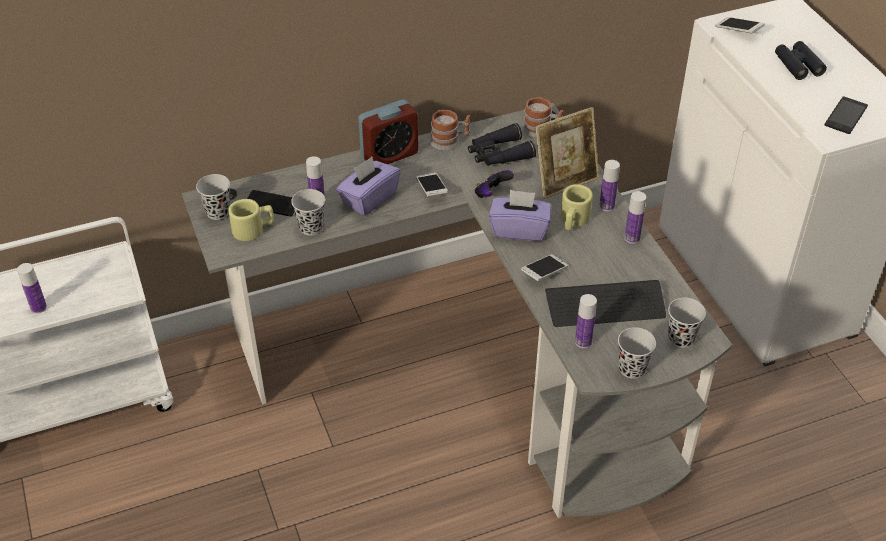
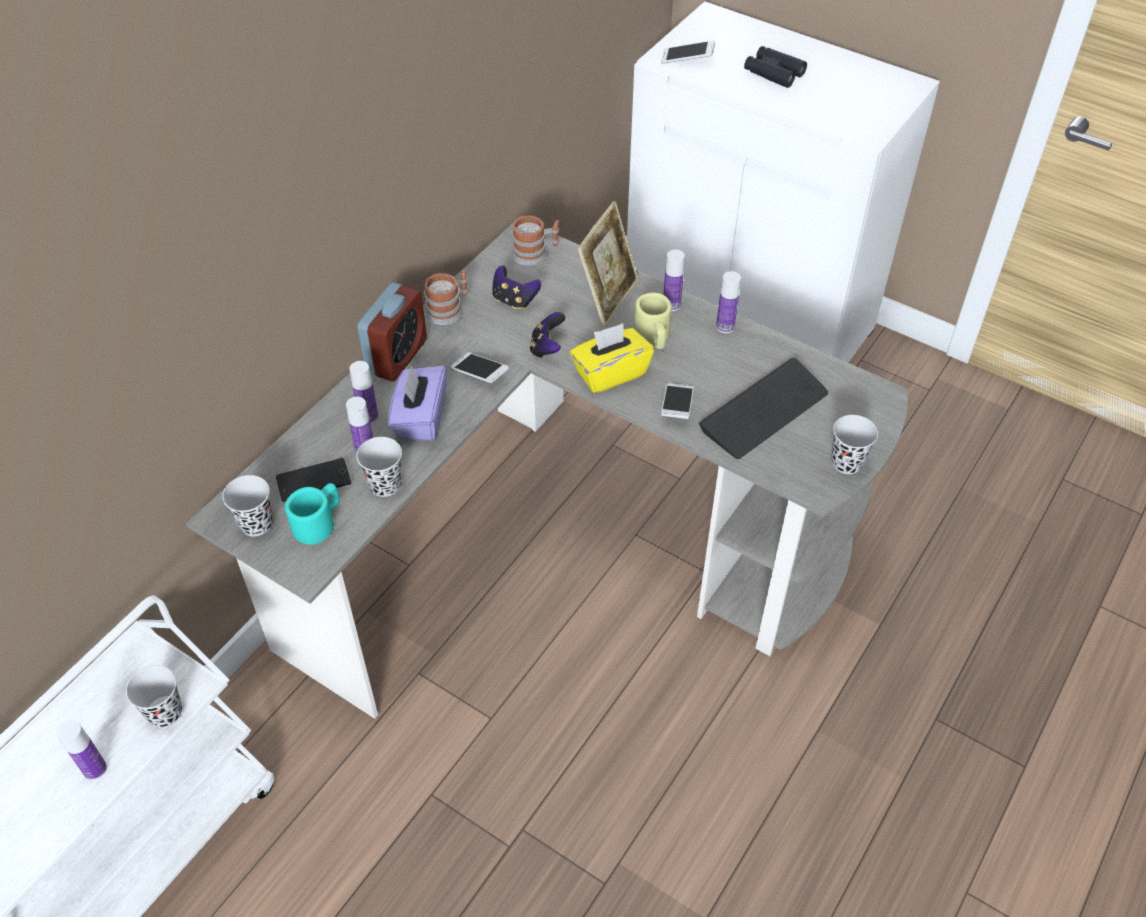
camera: 35 degrees left, 5 degrees up
(253, 229) = (319, 522): beige mug -> turquoise mug
(498, 154) = (514, 300): black binoculars -> game controller
(519, 230) = (610, 373): purple tissue box -> yellow tissue box
(583, 342) = (778, 460): bottle -> bottle (368, 416)
(681, 338) = (860, 407): black cup -> black cup (165, 712)
(846, 116) = (862, 106): phone -> none

